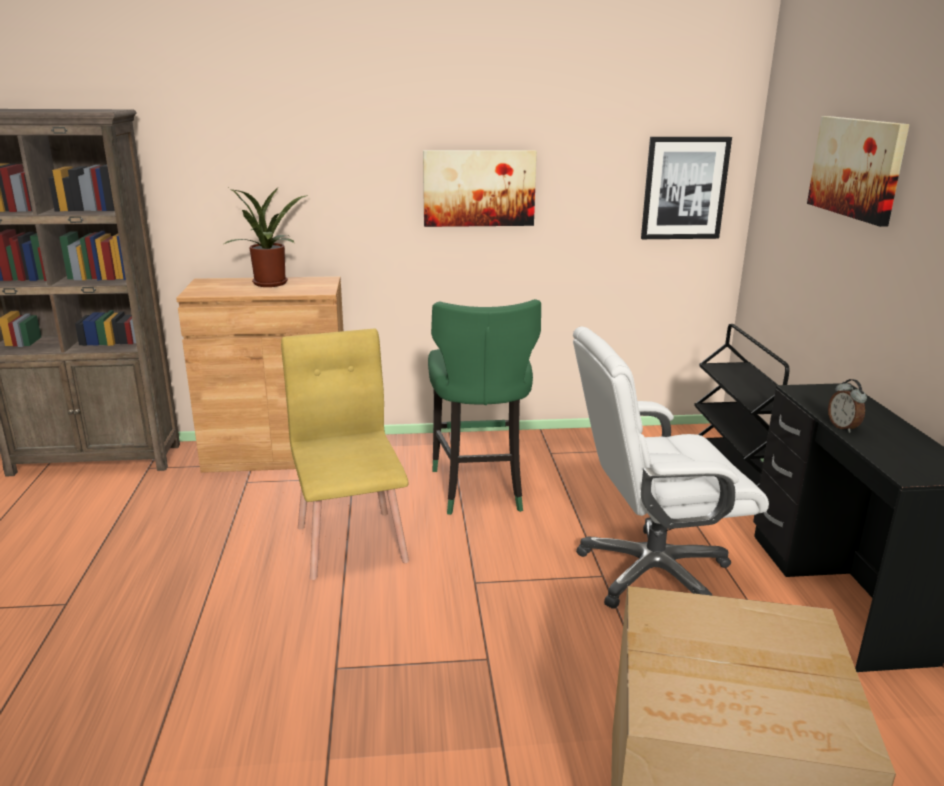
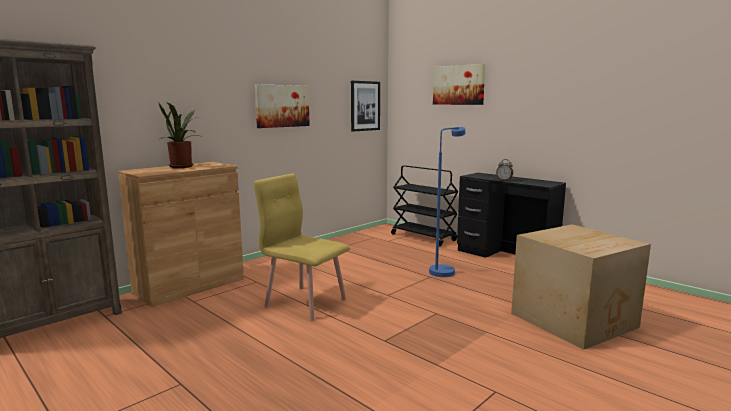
camera: 40 degrees left, 10 degrees down
(479, 489) = (330, 267): green stool -> none
(651, 573) = (444, 270): white office chair -> blue floor lamp

